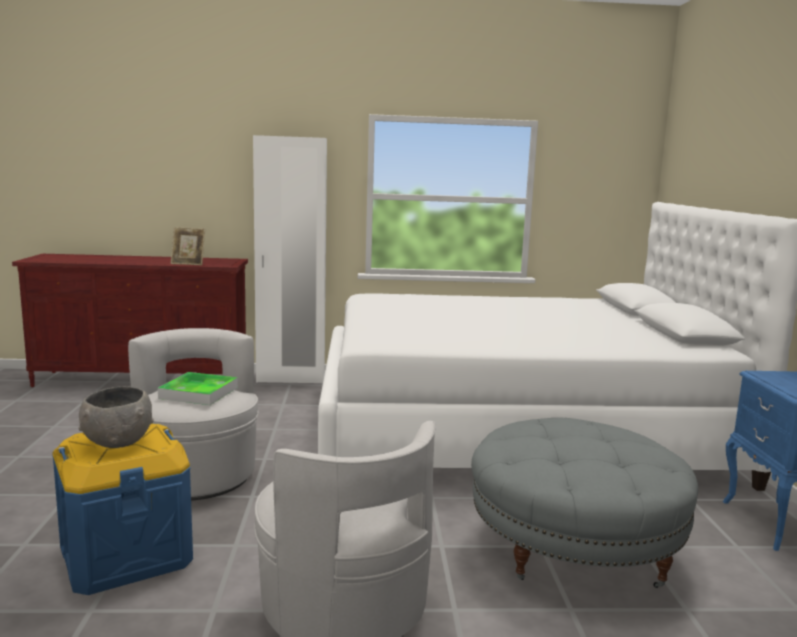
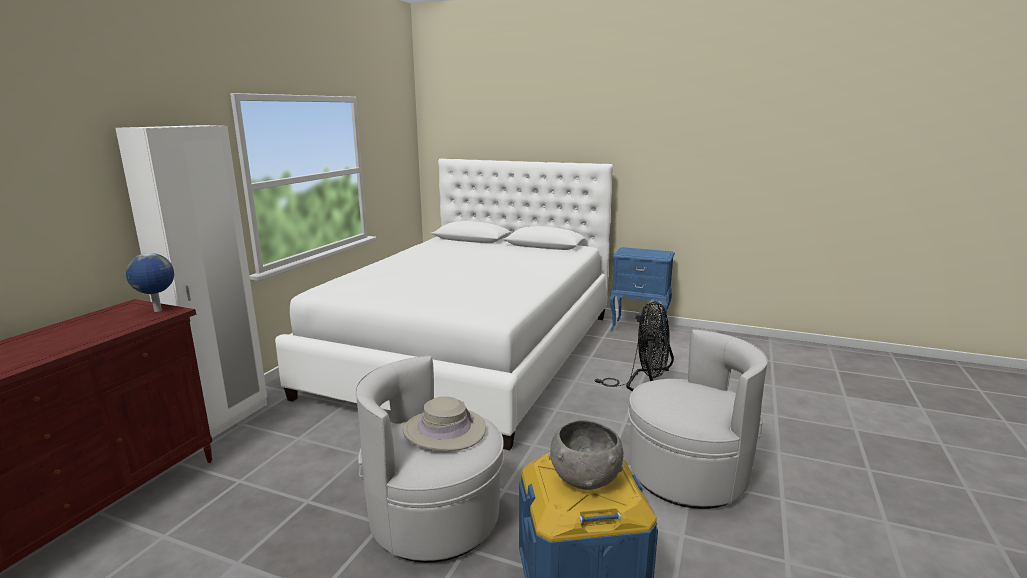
camera: 65 degrees left, 5 degrees up
(188, 264) = (116, 329): picture frame -> none
(199, 393) = (444, 430): tray -> beige hat
(227, 263) = (158, 311): none -> globe
(573, 547) = (642, 383): grey ottoman -> black fan

